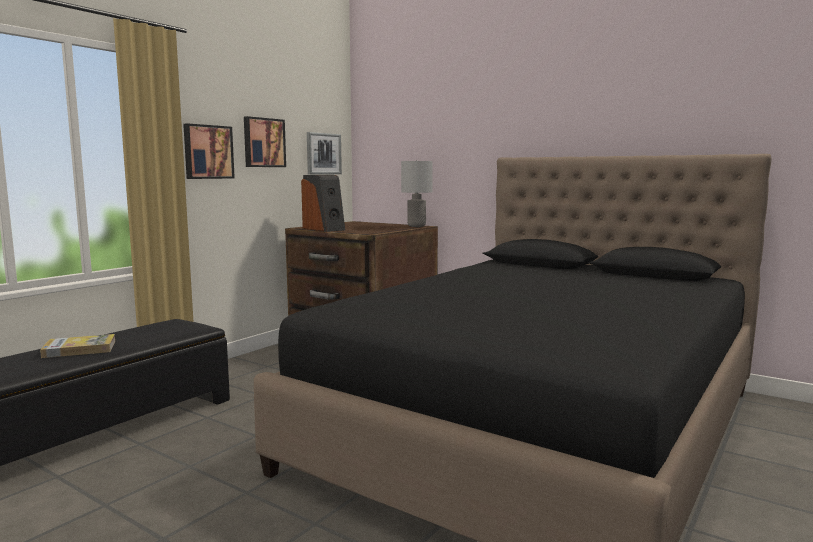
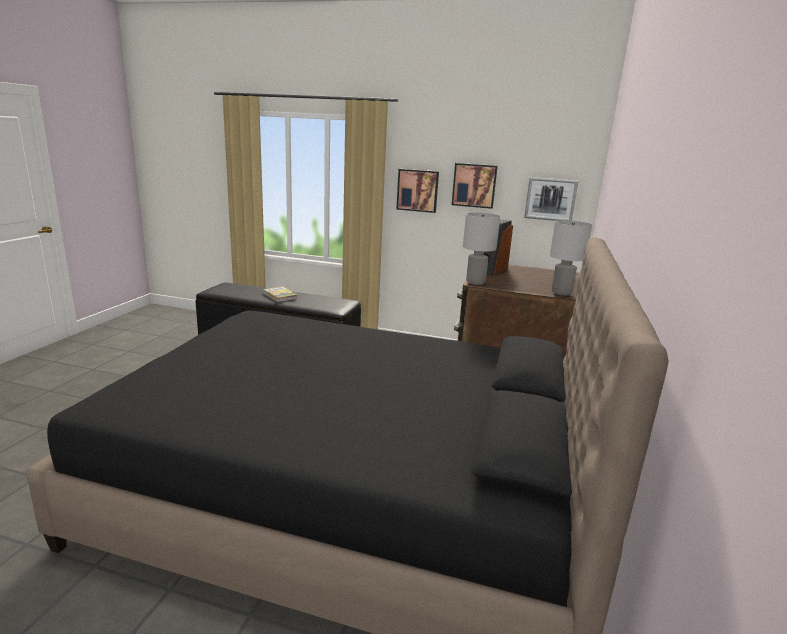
camera: 70 degrees right, 10 degrees up
(367, 233) = (475, 283): none -> grey table lamp

